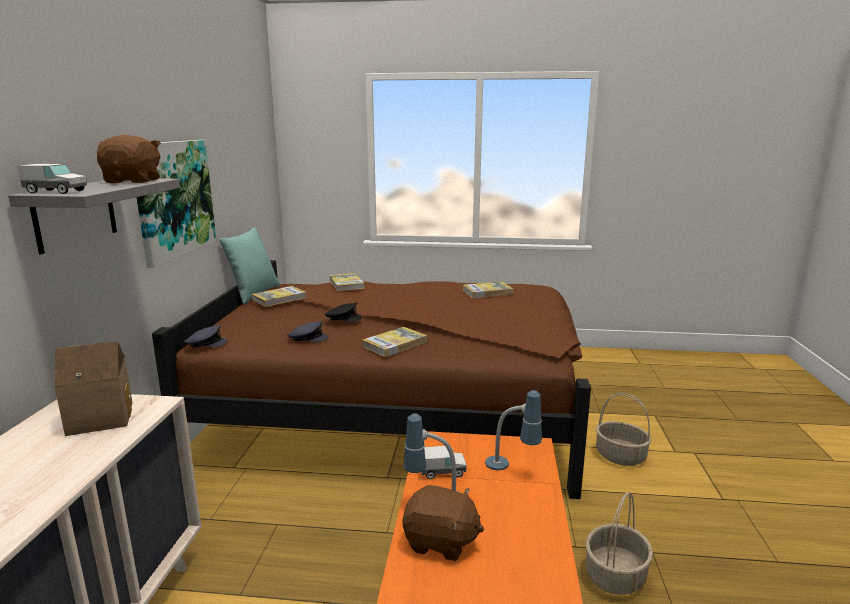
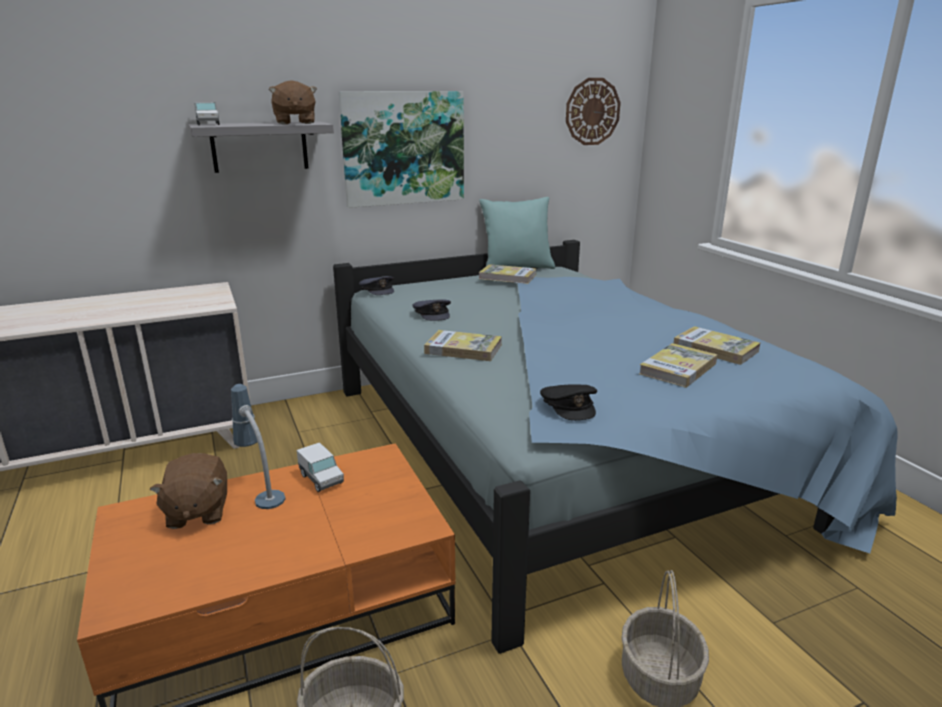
camera: 60 degrees right, 5 degrees up
(100, 417) = (190, 299): toy house -> none
(133, 181) = (294, 123): brown plush toy -> brown plush toy turned 105 degrees clockwise
(258, 153) = (592, 111): none -> wall clock
(343, 318) = (495, 310): black cap -> black cap (569, 406)
(346, 284) = (599, 285): book -> book (678, 368)
(404, 407) = (565, 451): brown bed -> blue bed
(511, 469) = (354, 521): table lamp -> none

